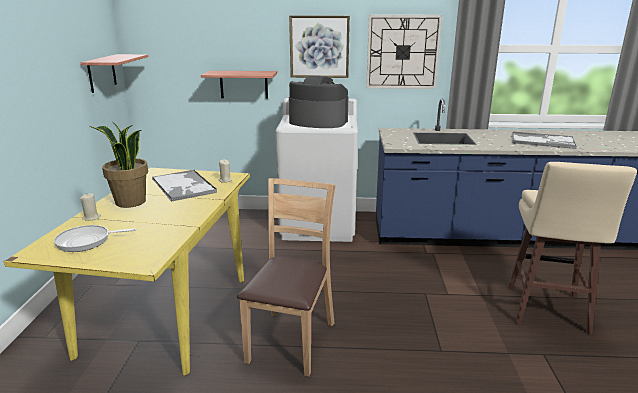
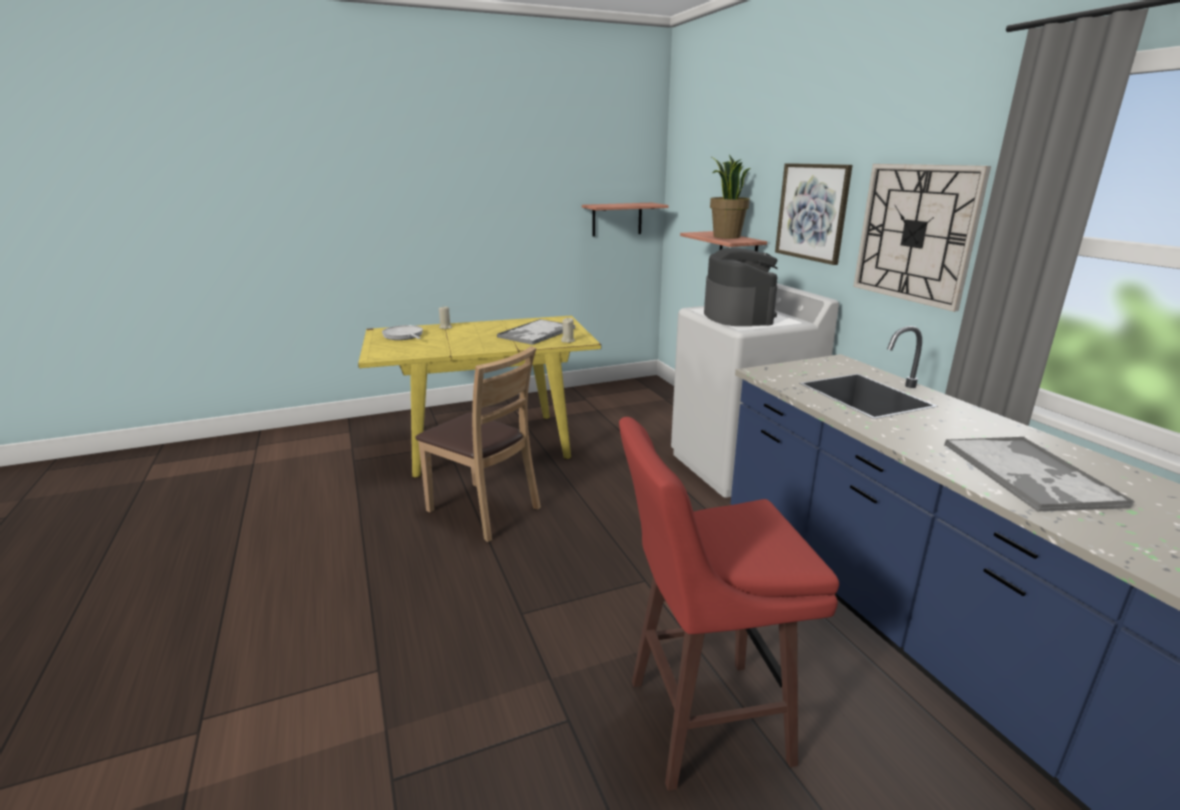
camera: 65 degrees right, 0 degrees up
(130, 202) = (484, 328): potted plant -> potted plant (726, 237)
(291, 341) = (484, 510): brown chair -> brown chair turned 45 degrees clockwise
(546, 310) = (702, 720): beige stool -> red stool

